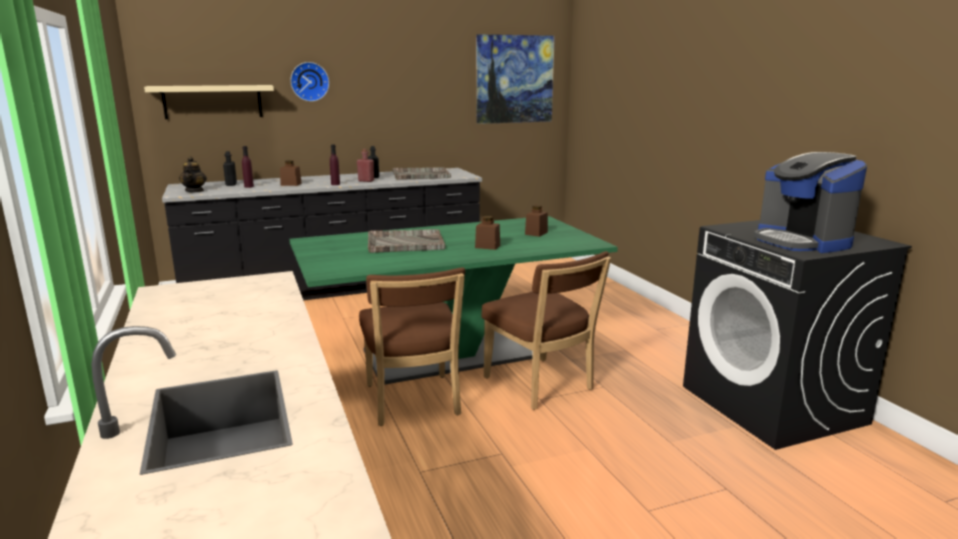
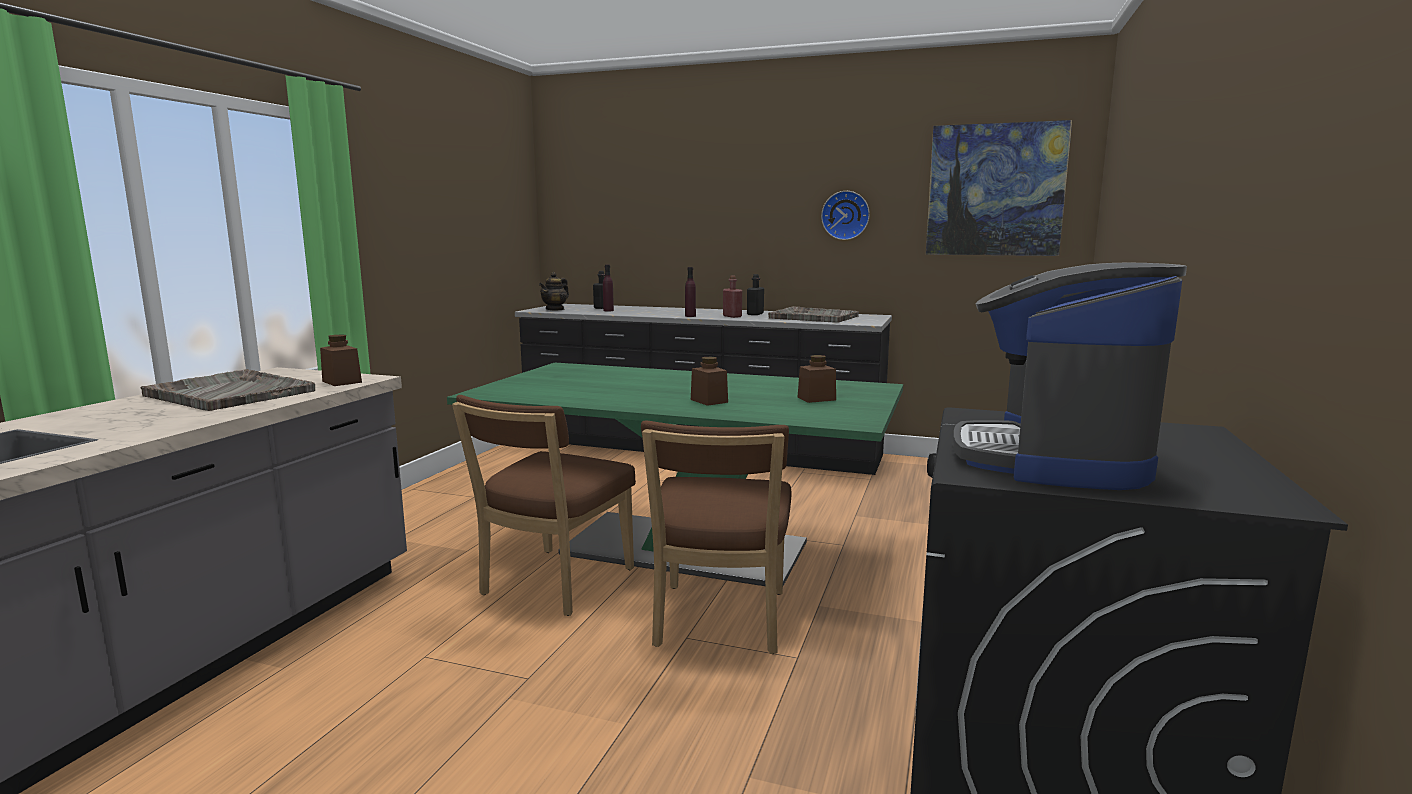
camera: 40 degrees right, 5 degrees down
(213, 101) = (606, 217): beige shelf -> none
(291, 184) = (650, 312): brown jar -> brown jar (342, 382)
(309, 81) = (706, 195): wall clock -> wall clock (845, 215)
(404, 243) = (636, 382): grey tray -> grey tray (229, 393)

